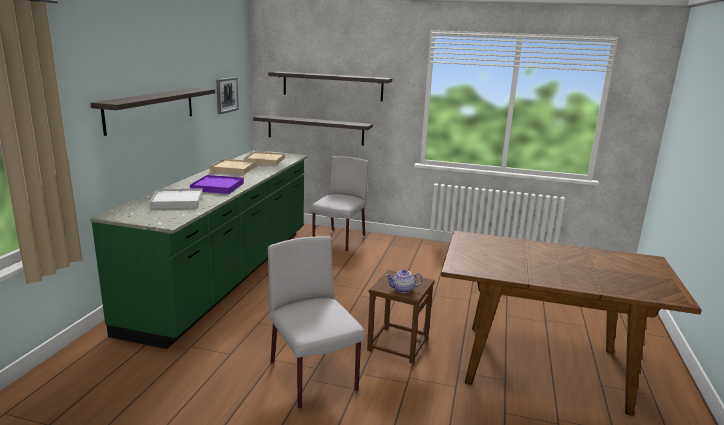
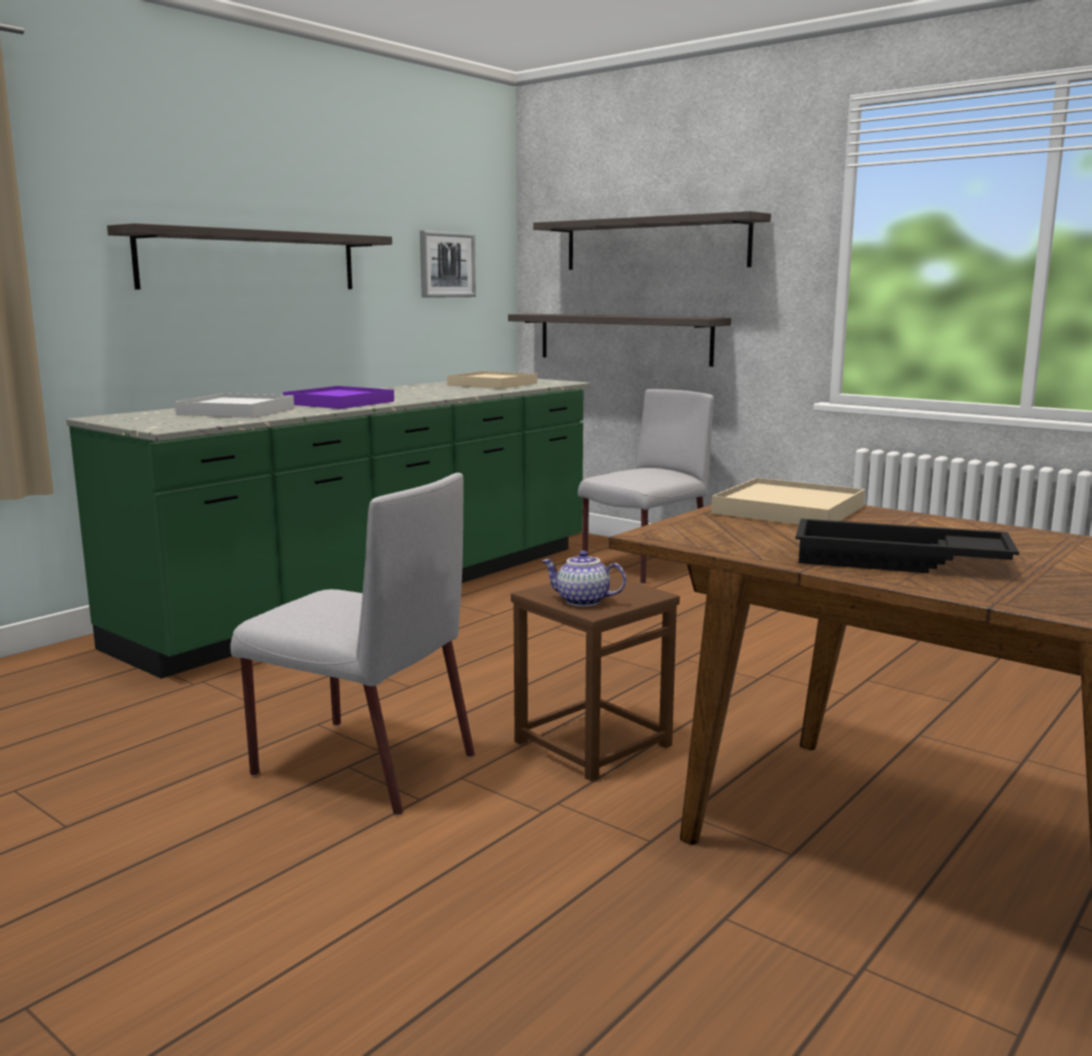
camera: 25 degrees right, 5 degrees down
(233, 169) = (414, 389): beige tray -> beige tray (788, 510)
(313, 377) = (360, 764): grey chair -> grey chair turned 120 degrees clockwise
(550, 272) = (897, 562): none -> black tray

